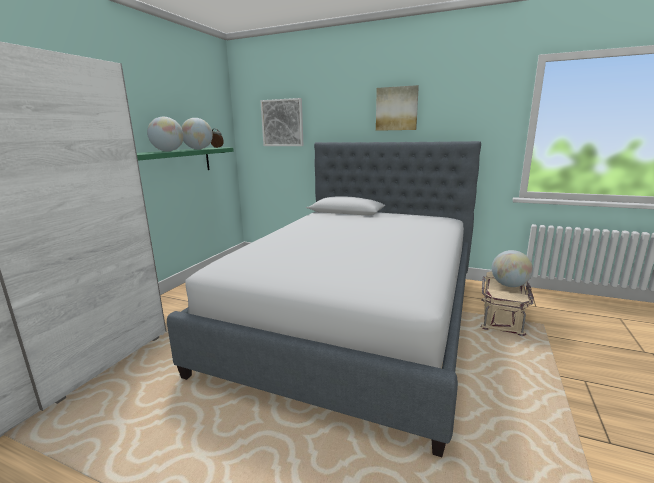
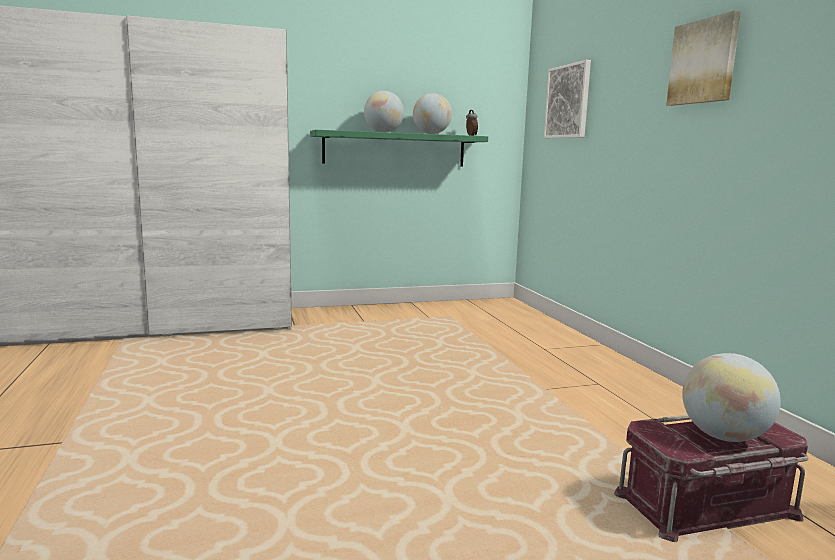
camera: 50 degrees right, 5 degrees down
(355, 318) = (467, 395): bed -> none
(502, 316) = (707, 506): beige storage box -> red storage box

